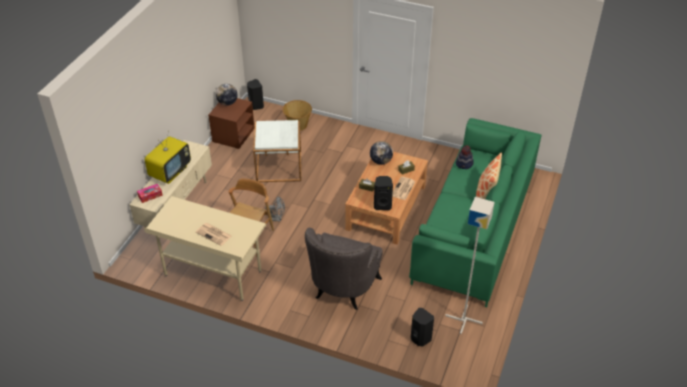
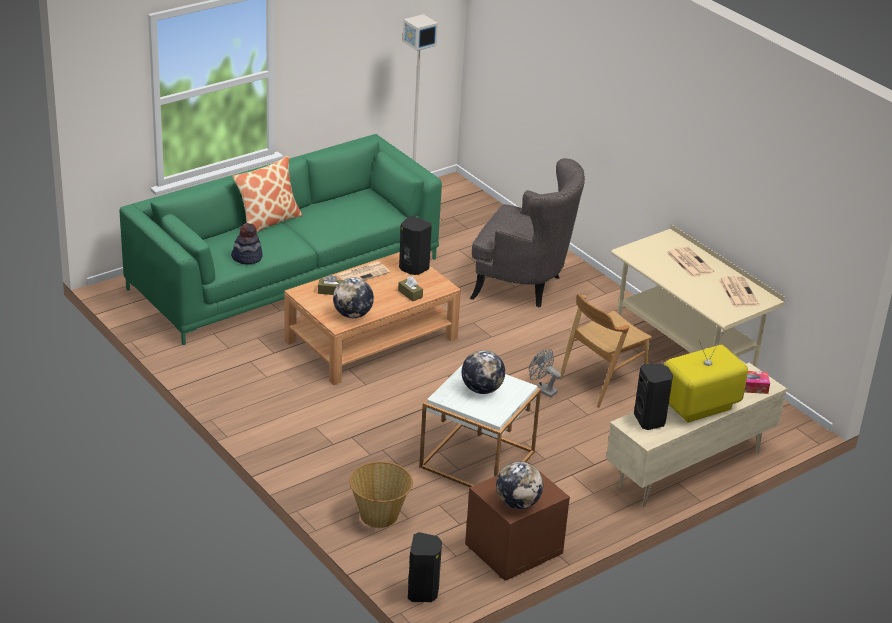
camera: 150 degrees left, 10 degrees down
(174, 224) = (737, 292): none -> newspaper
(278, 134) = (481, 389): none -> globe
(342, 289) = (523, 285): grey armchair -> grey armchair turned 60 degrees clockwise
(420, 339) = (478, 218): black speaker -> black speaker (650, 420)

